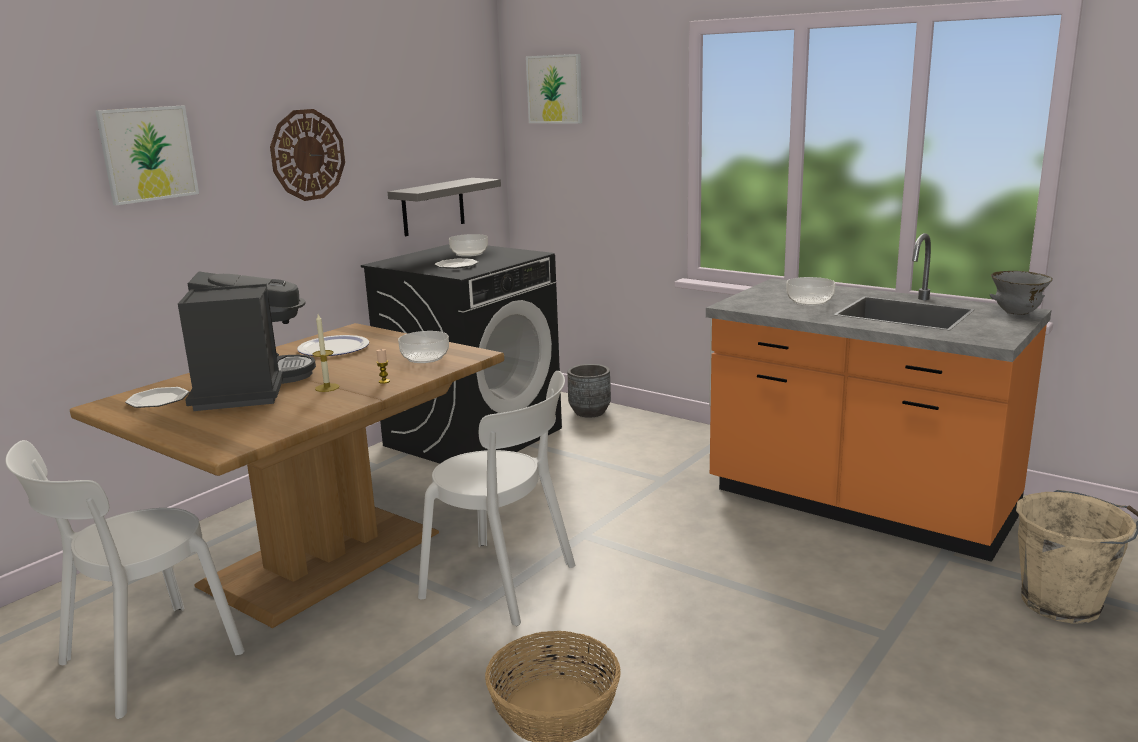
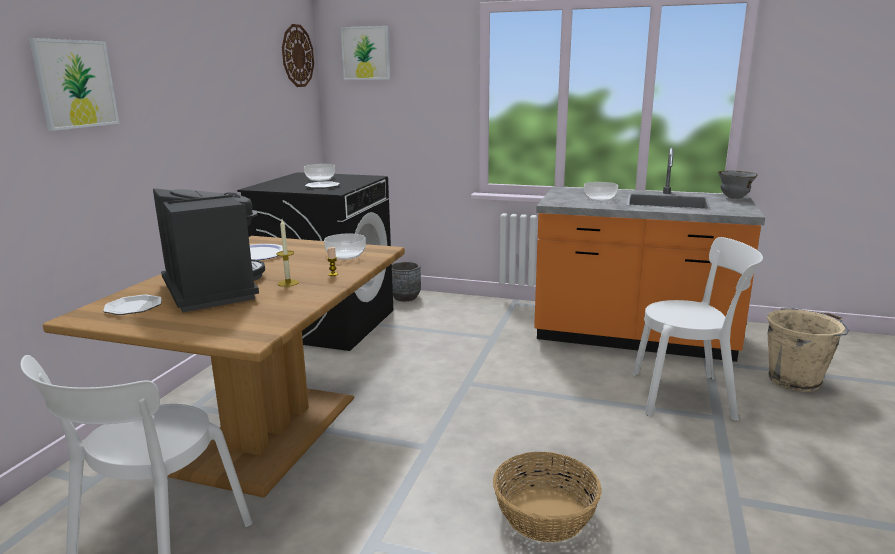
camera: 20 degrees left, 0 degrees up
(307, 155) = (196, 95): wall clock -> wall clock (297, 56)
(433, 207) = (280, 143): grey shelf -> none
(505, 583) = (435, 427): white chair -> white chair (687, 395)

